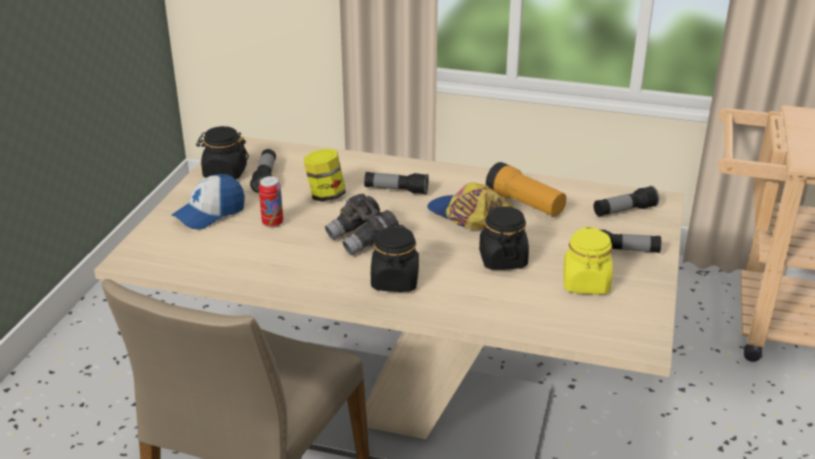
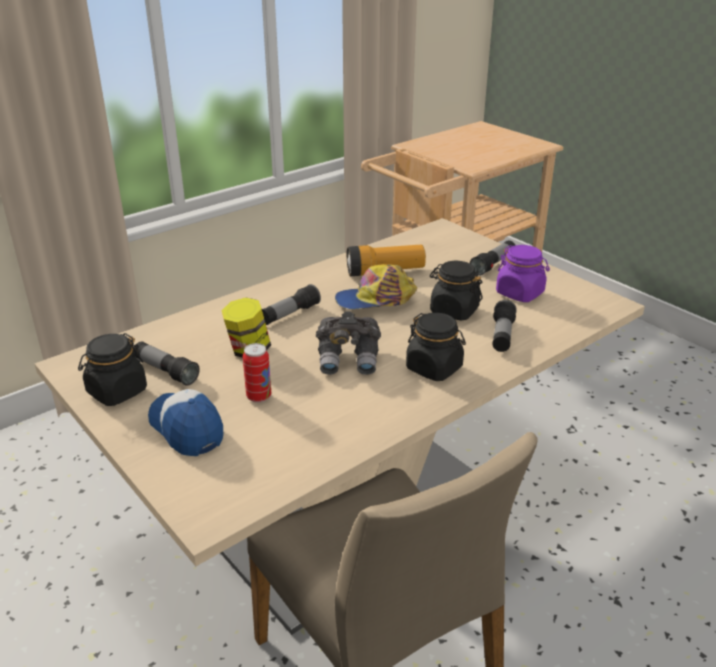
camera: 55 degrees left, 0 degrees up
(210, 213) = (186, 428): cap -> cap turned 150 degrees clockwise
(586, 283) = (520, 293): yellow jar -> purple jar
(624, 211) = (441, 244): flashlight -> flashlight (502, 335)

